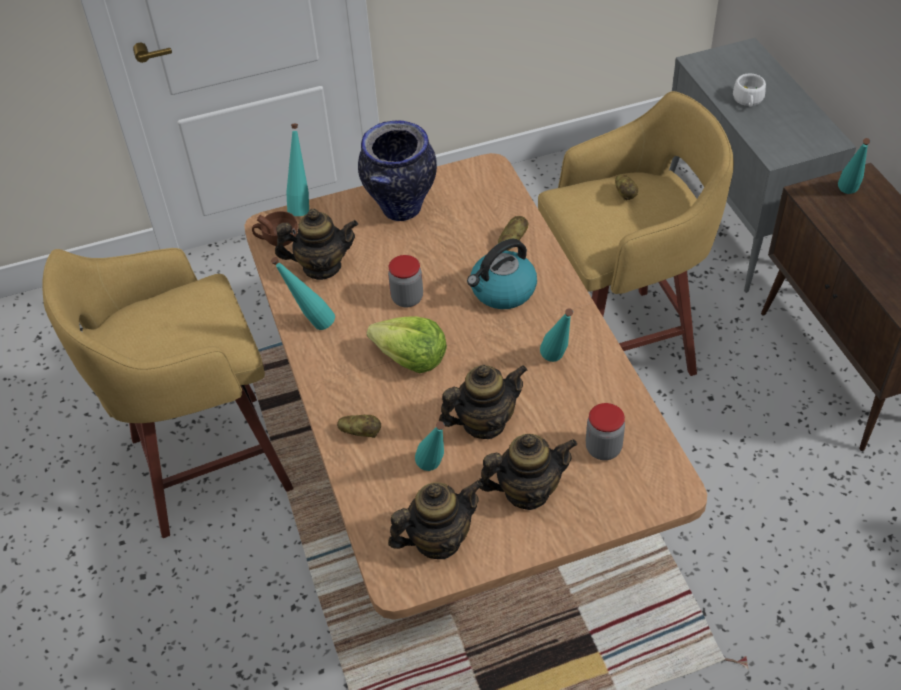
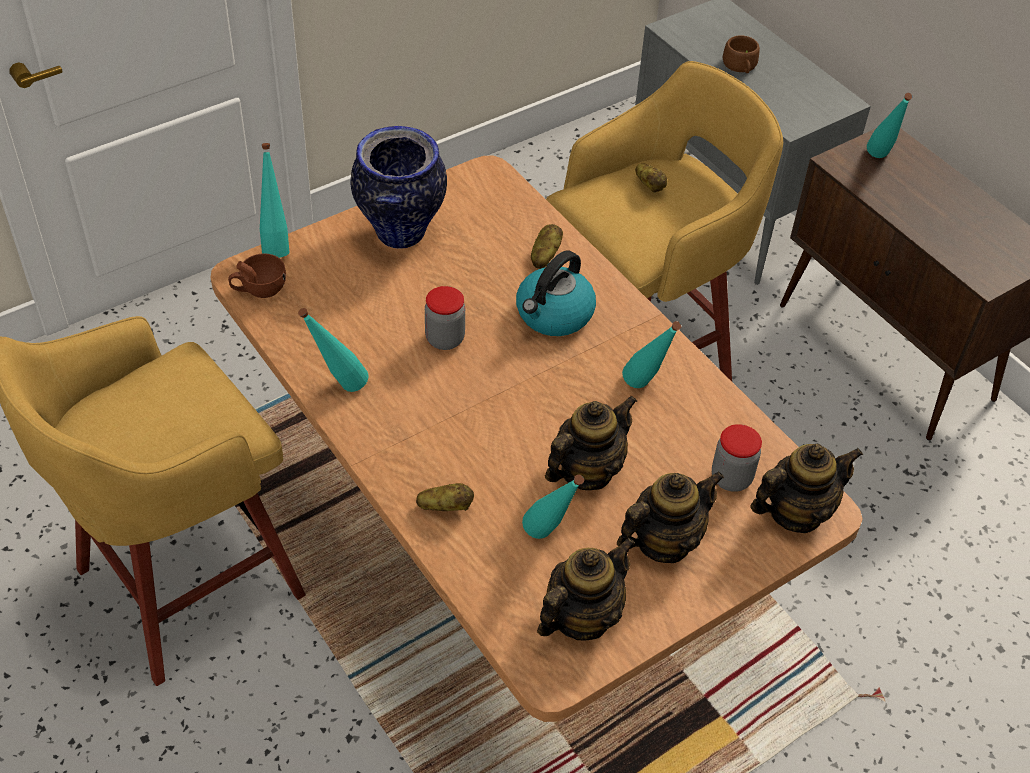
camera: 20 degrees left, 0 degrees up
(321, 267) = (327, 315): teapot -> teapot (795, 512)
(411, 358) = (474, 409): lettuce -> none
(748, 100) = (740, 66): white cup -> brown cup

